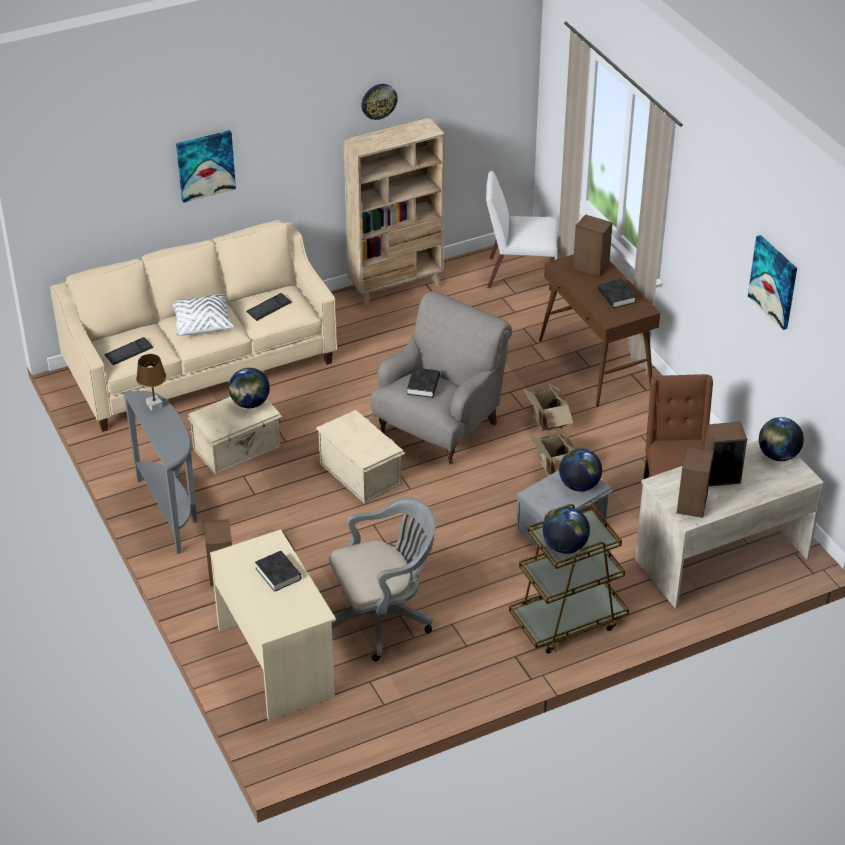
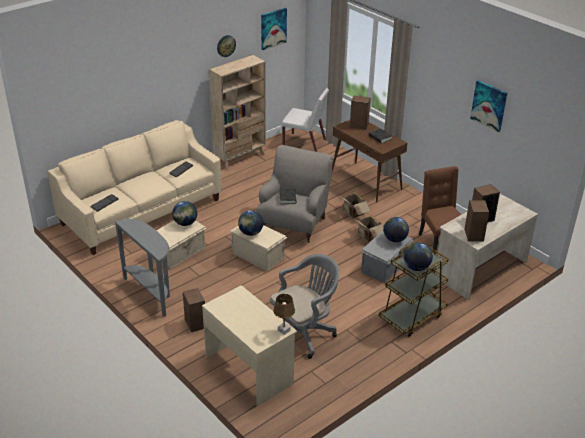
camera: 15 degrees left, 5 degrees down
(155, 406) = (137, 226): brown table lamp -> brown table lamp (284, 330)
(202, 323) = (144, 182): white pillow -> none
(205, 165) = (134, 88): picture -> picture (273, 28)
(278, 574) = (250, 310): black book -> none
(519, 274) = (305, 143): white chair -> white chair turned 150 degrees counterclockwise
(778, 455) = (506, 204): globe -> globe (250, 233)

